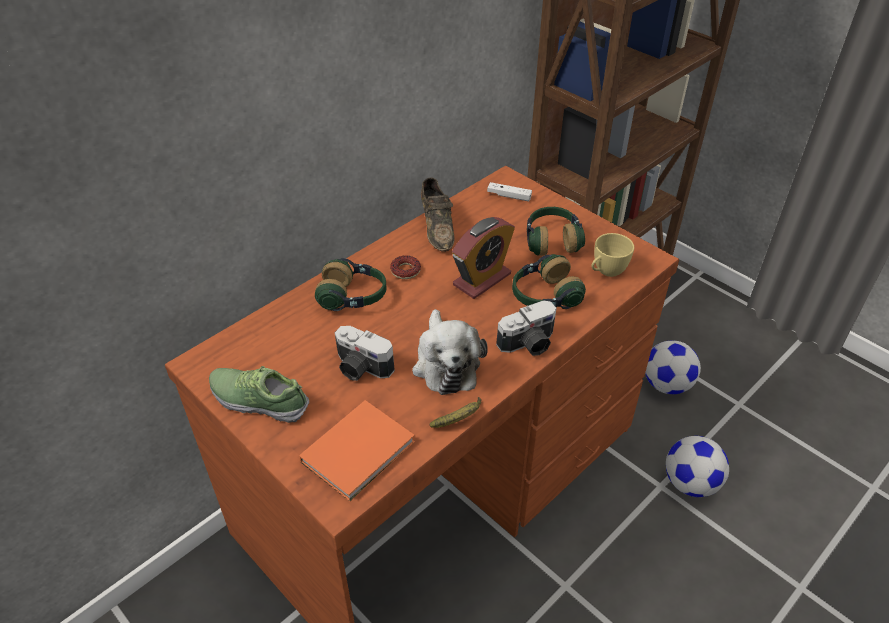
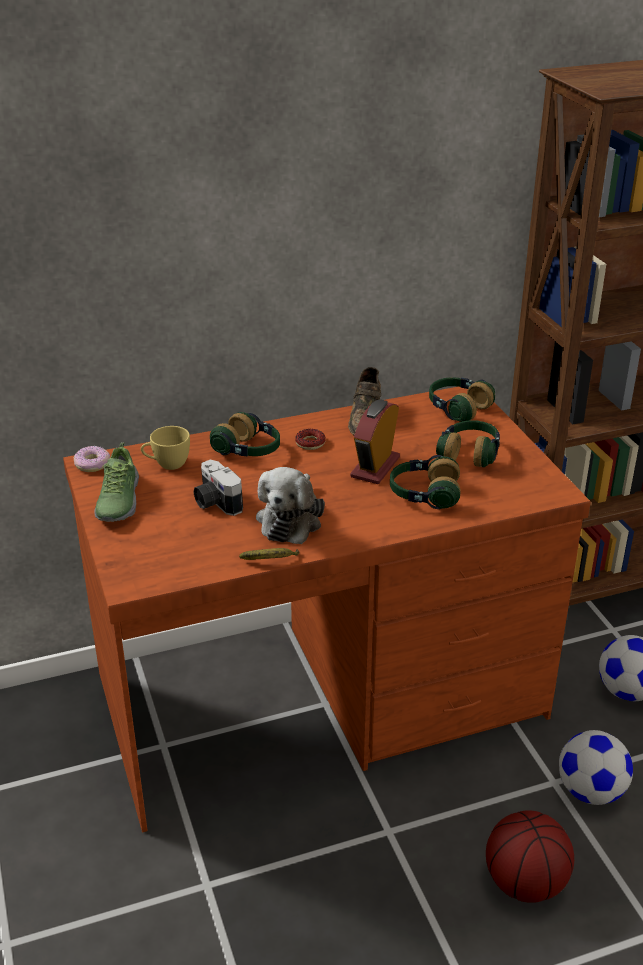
camera: 25 degrees right, 10 degrees down
(203, 363) = (92, 464): none -> donut
(259, 400) = (117, 501): shoe -> shoe turned 135 degrees counterclockwise
(361, 451) = (171, 558): orange book -> none
(482, 279) = (375, 467): alarm clock -> alarm clock turned 135 degrees clockwise
(509, 196) = (457, 409): white game controller -> headphones
(529, 344) = (378, 526): camera -> none
(606, 271) = (503, 492): yellow cup -> yellow cup (167, 464)
(690, 585) = (525, 882): none -> basketball

